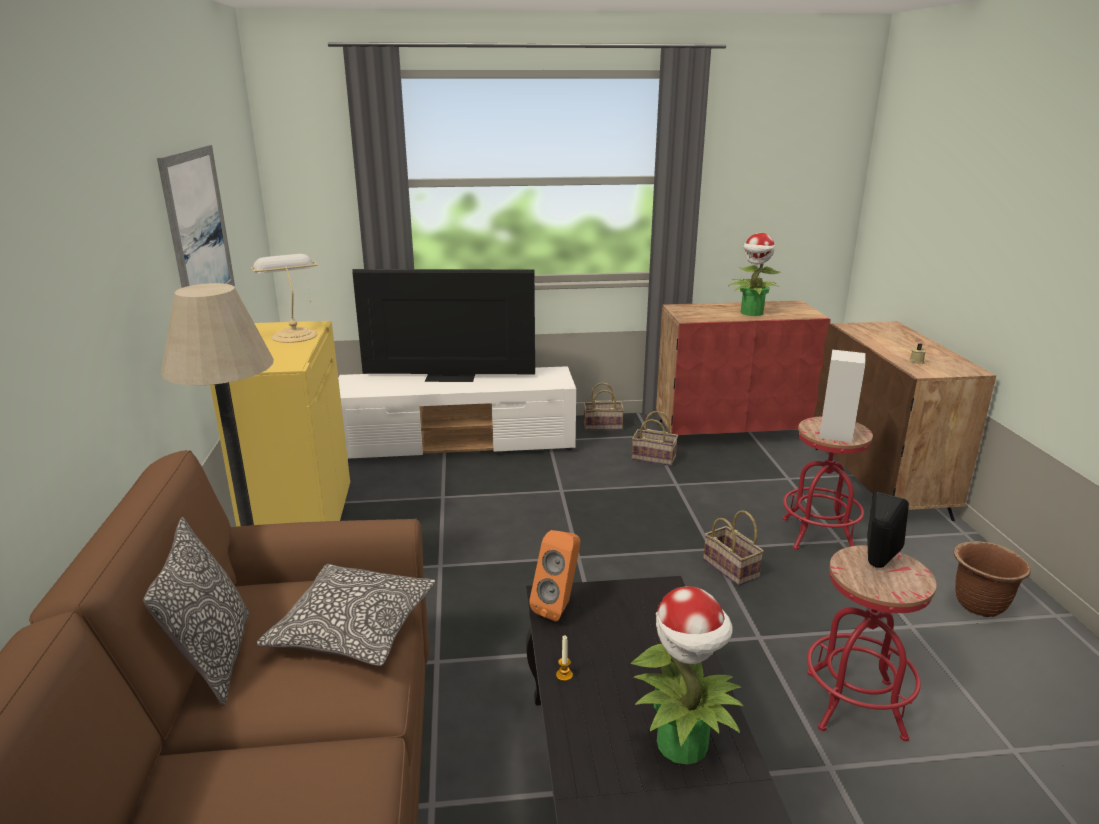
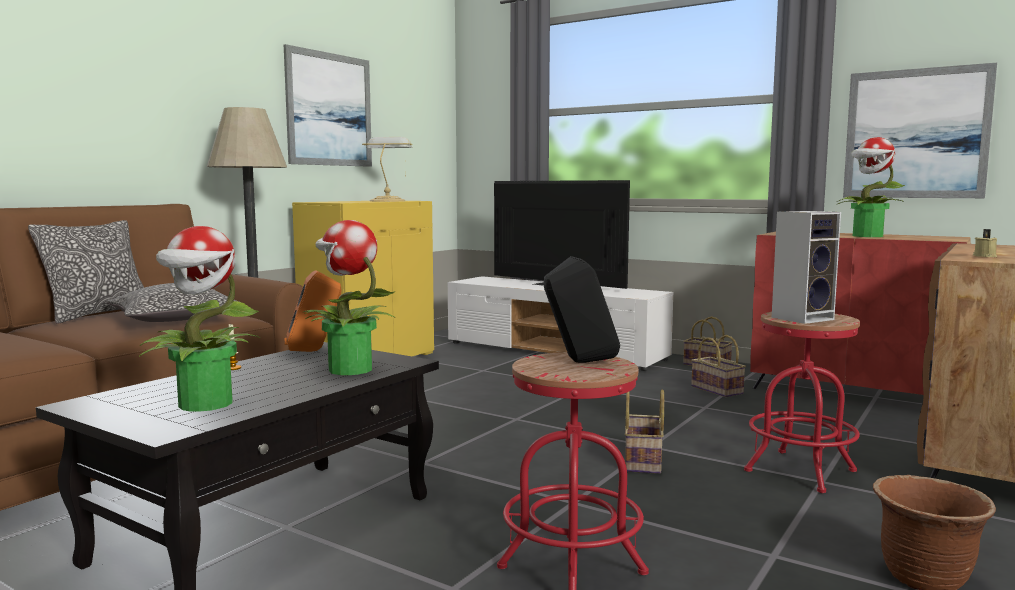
camera: 40 degrees right, 15 degrees down
(655, 625) = (349, 369): none -> potted plant
(758, 215) = (915, 134): none -> picture

